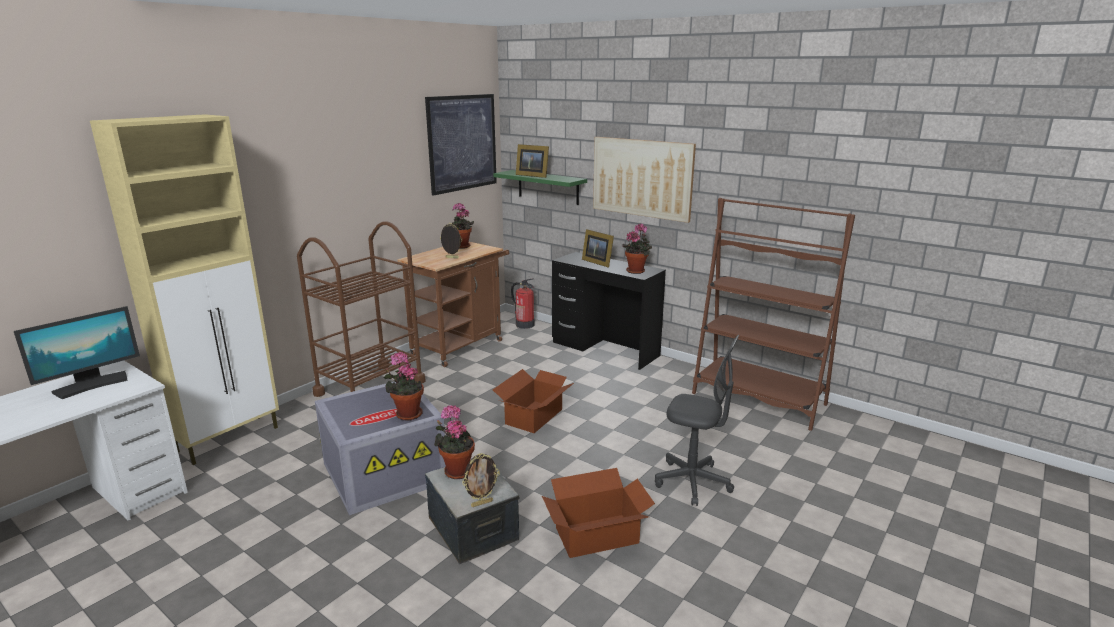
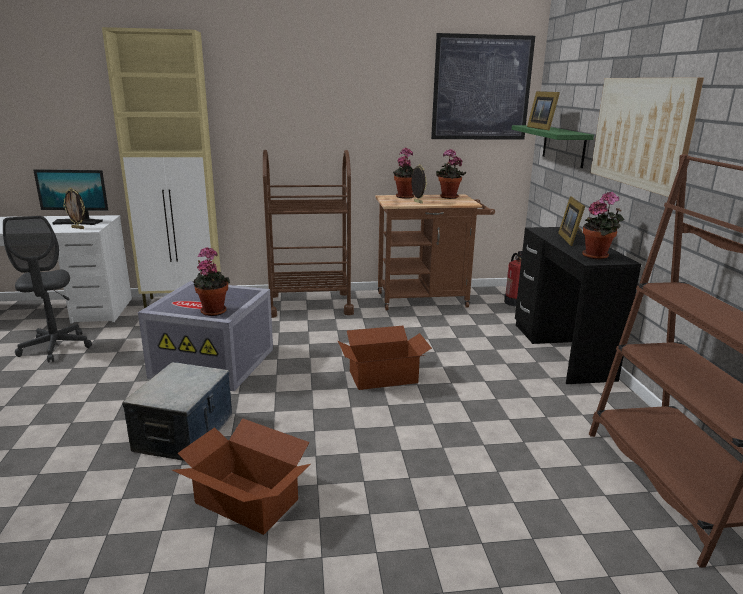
camera: 45 degrees right, 0 degrees up
(456, 471) = (189, 371): potted plant -> potted plant (404, 196)
(481, 503) = (154, 402): picture frame -> picture frame (78, 228)
(692, 482) = (420, 519): grey office chair -> grey office chair (56, 347)

